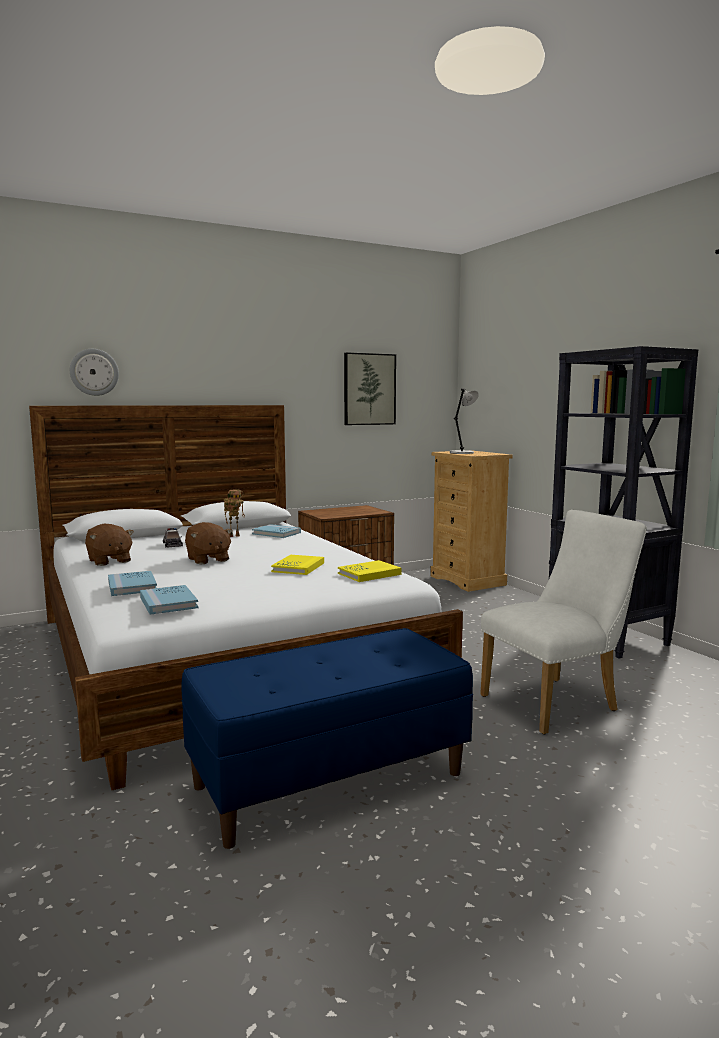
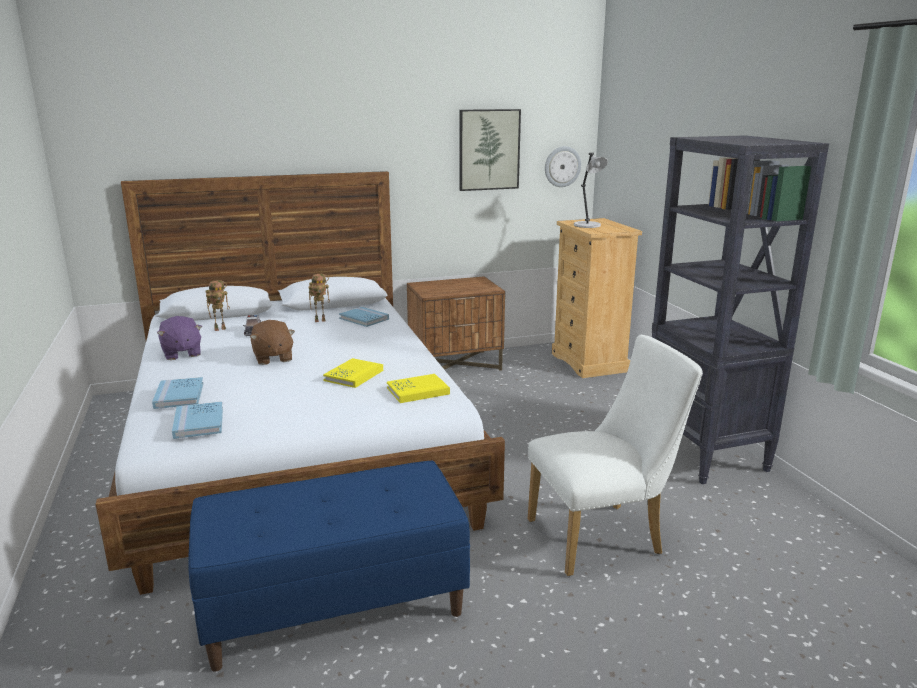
camera: 10 degrees right, 10 degrees up
(94, 372) = (184, 143): wall clock -> wall clock (562, 166)
(109, 561) = (181, 353): brown plush toy -> purple plush toy
(137, 544) = (220, 329): none -> toy robot

